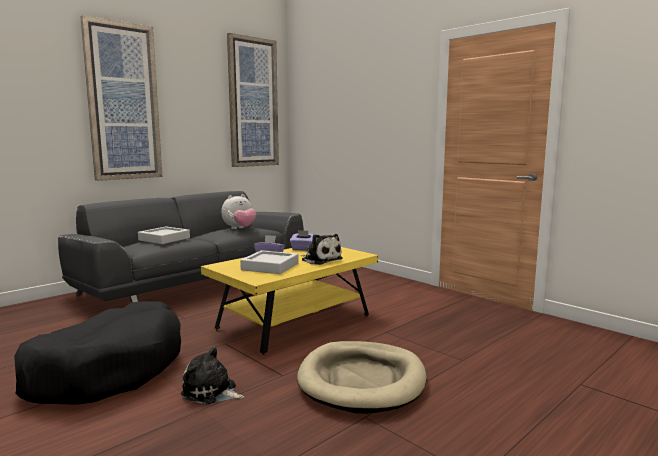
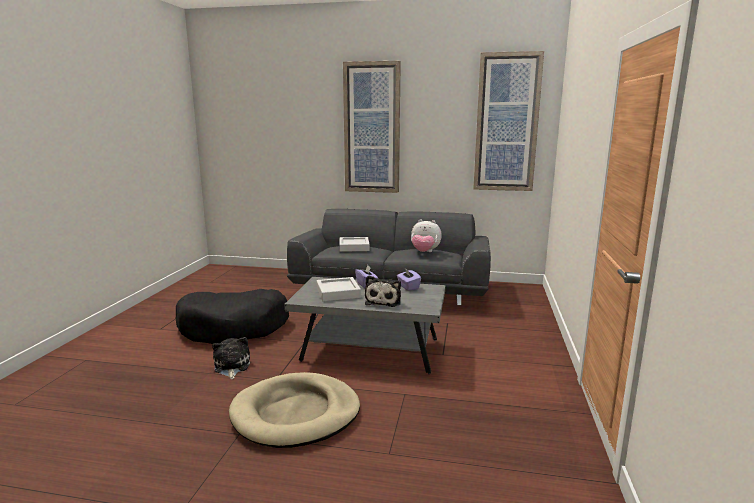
camera: 55 degrees right, 5 degrees up
(294, 323) = (370, 350): yellow coffee table -> grey coffee table

